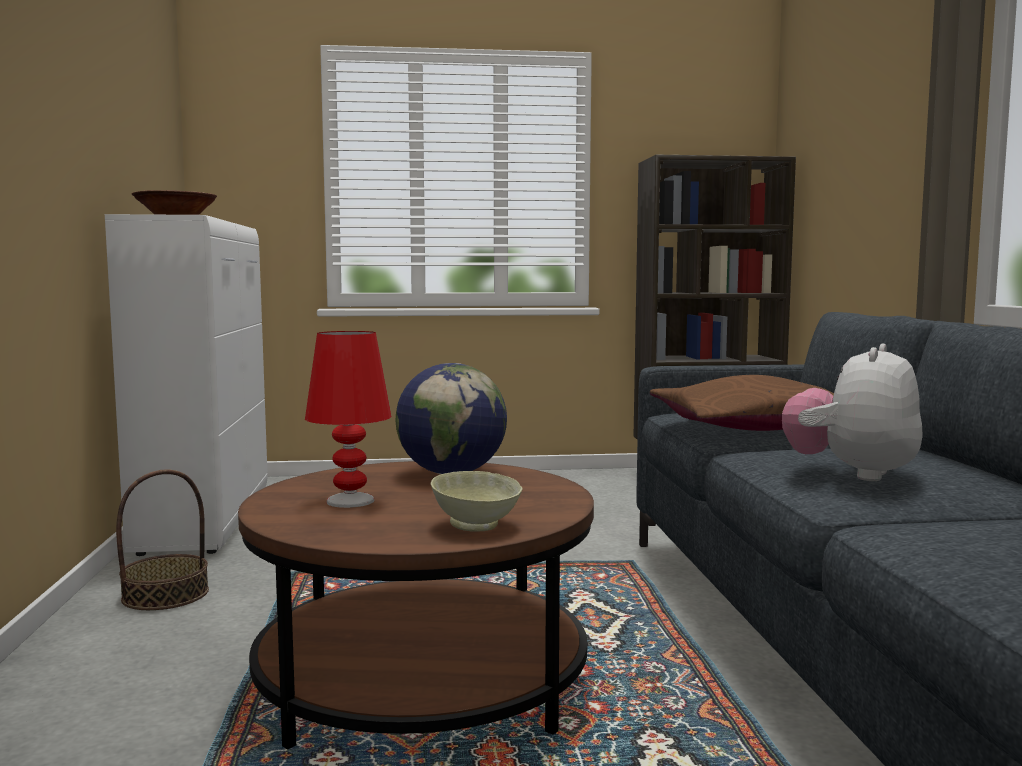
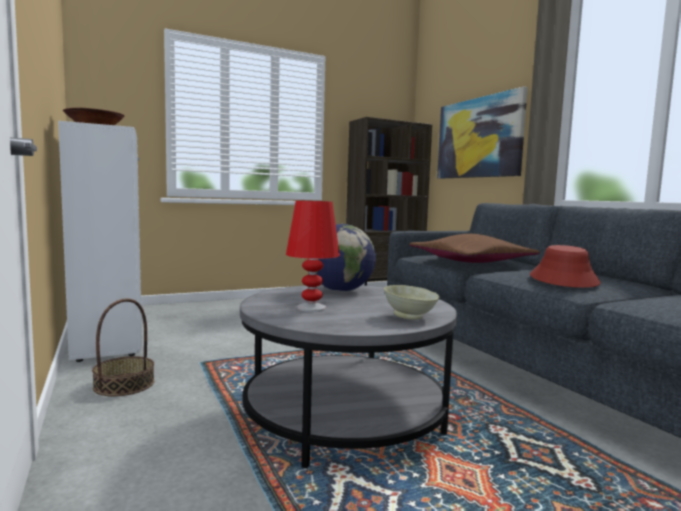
camera: 20 degrees left, 0 degrees up
(422, 679) = (344, 415): brown coffee table -> grey coffee table
(851, 473) = (564, 280): plush toy -> red hat
(864, 181) = (478, 138): none -> picture

